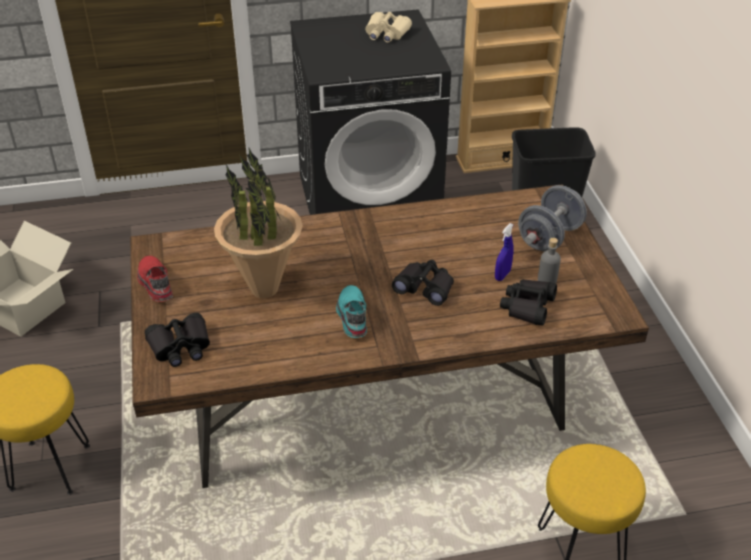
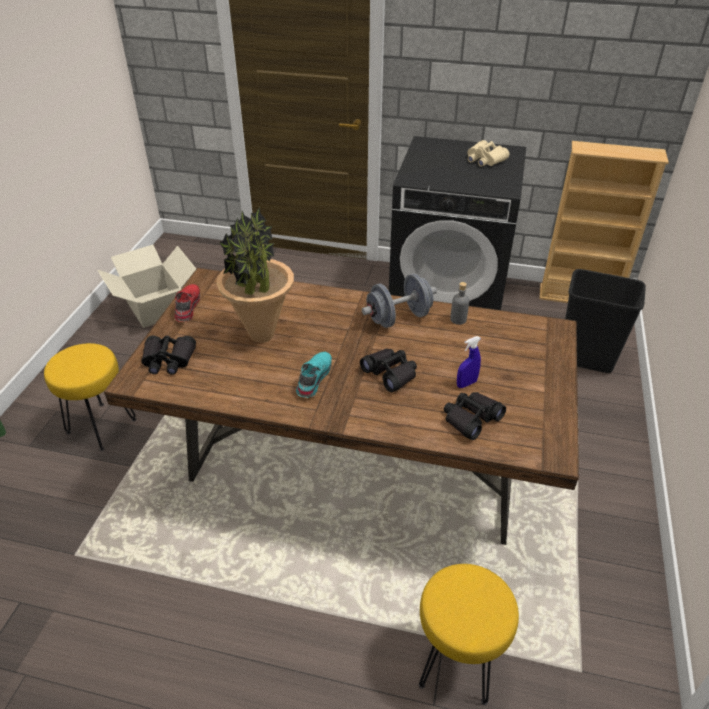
camera: 25 degrees right, 0 degrees up
(547, 280) = (505, 401): grey bottle -> grey bottle (458, 319)
(549, 237) = (532, 363): grey dumbbell -> grey dumbbell (398, 318)

